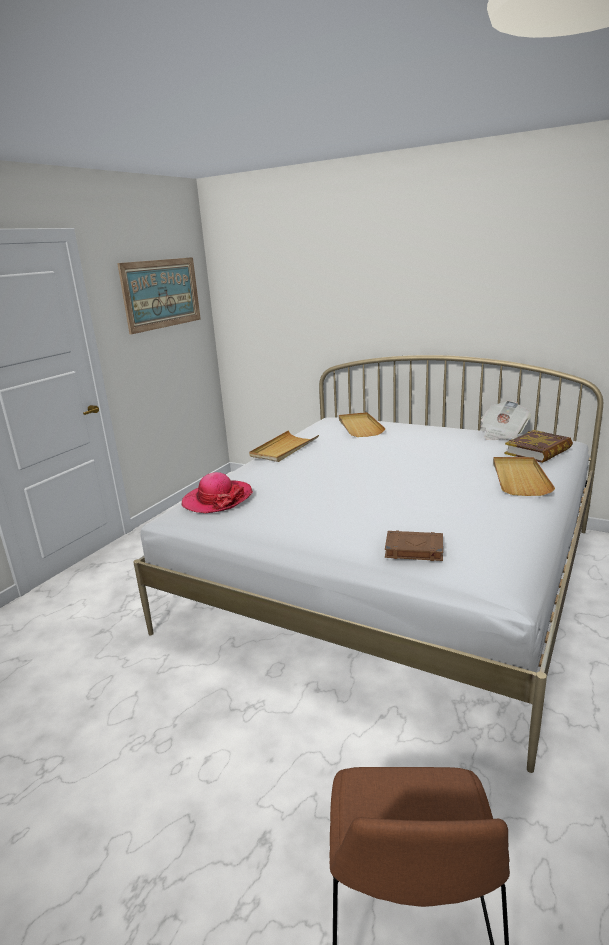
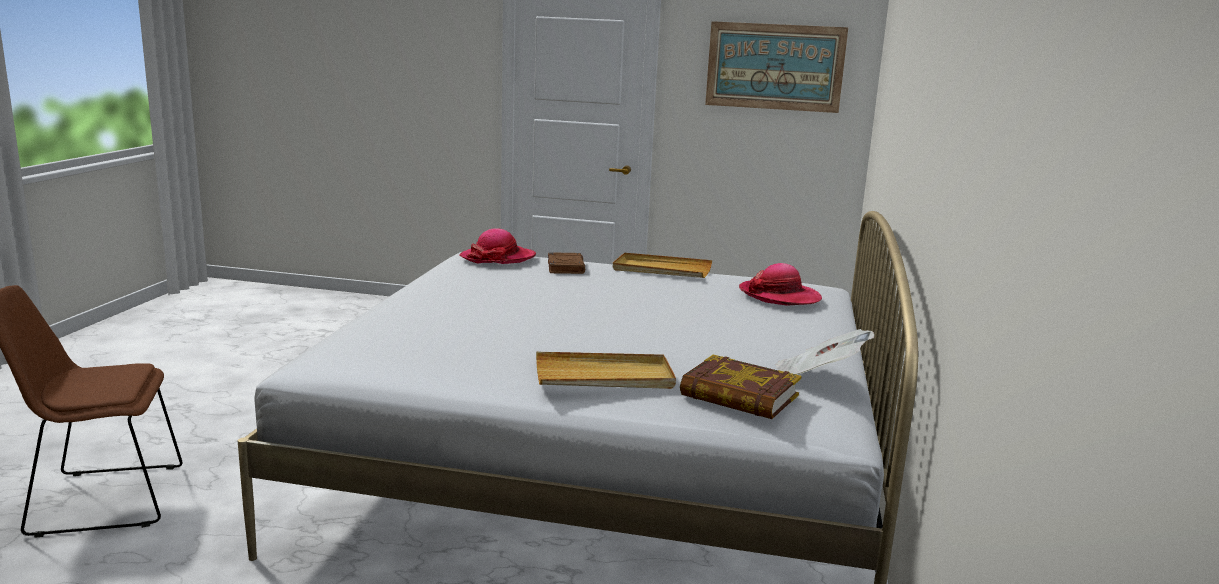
camera: 70 degrees right, 5 degrees down
(359, 427) = (779, 296): beige tray -> hat
(413, 549) = (380, 324): brown book -> brown book (565, 267)

